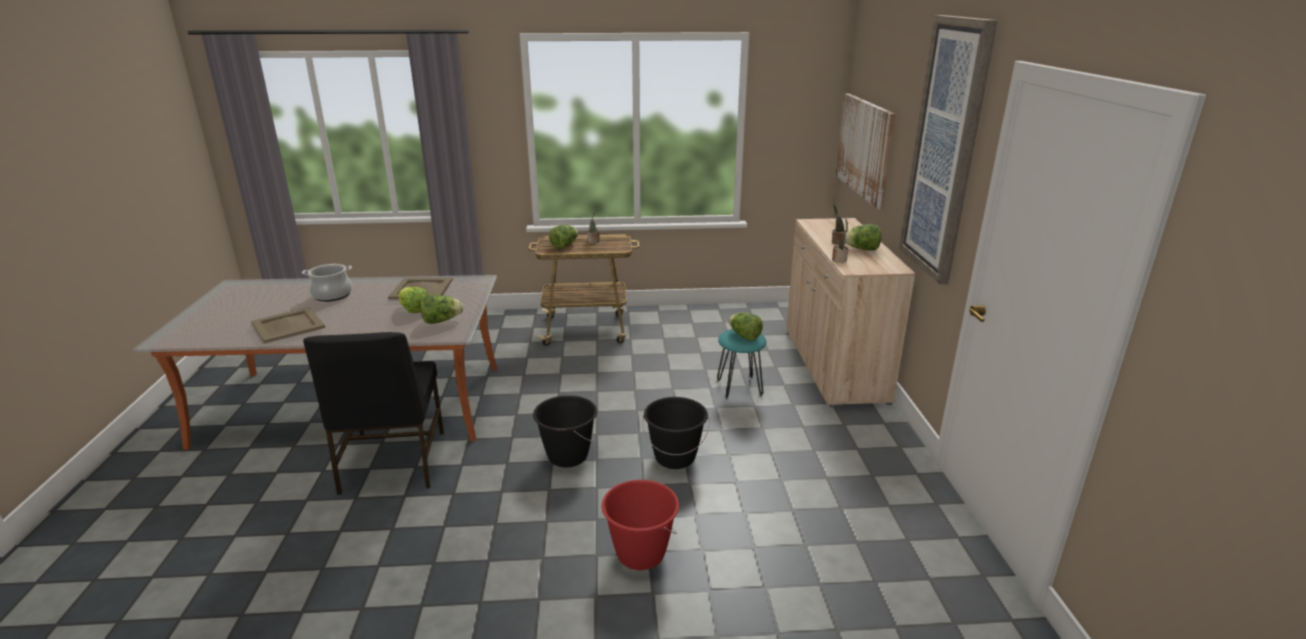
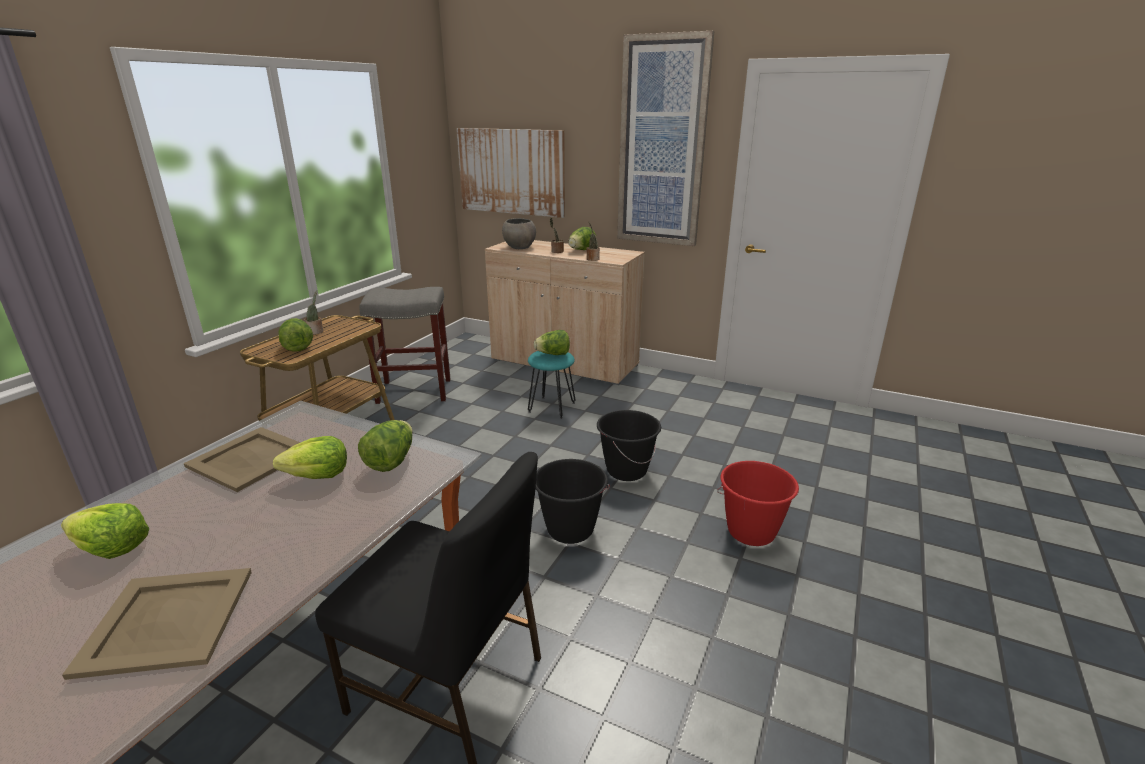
camera: 60 degrees left, 0 degrees up
(332, 295) = (111, 548): cooking pot -> lettuce
(689, 323) = (413, 391): none -> grey stool
(824, 227) = (519, 247): none -> grey bowl

